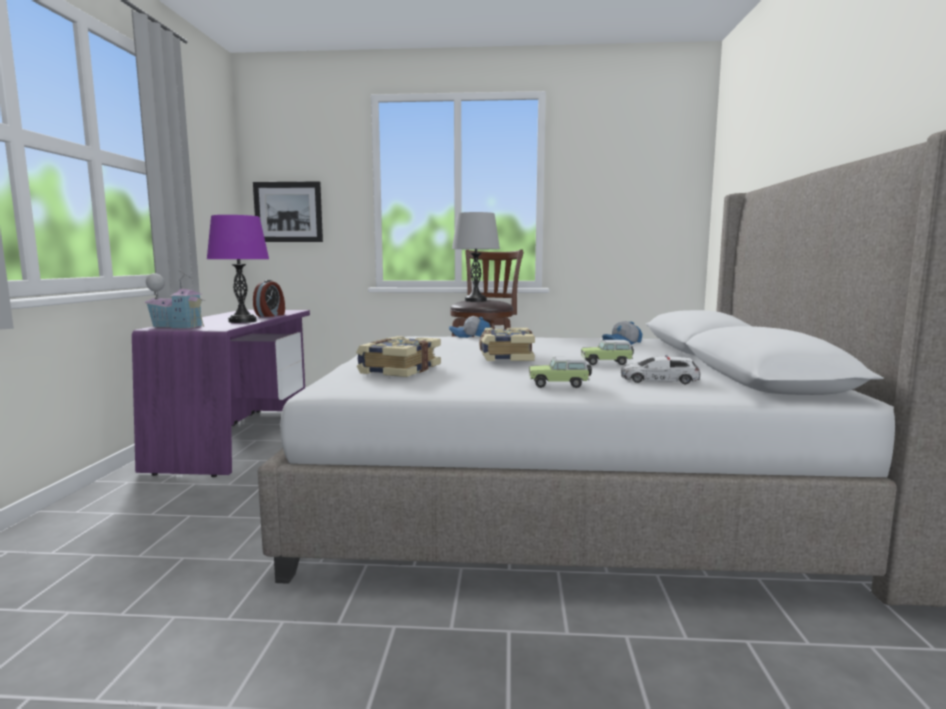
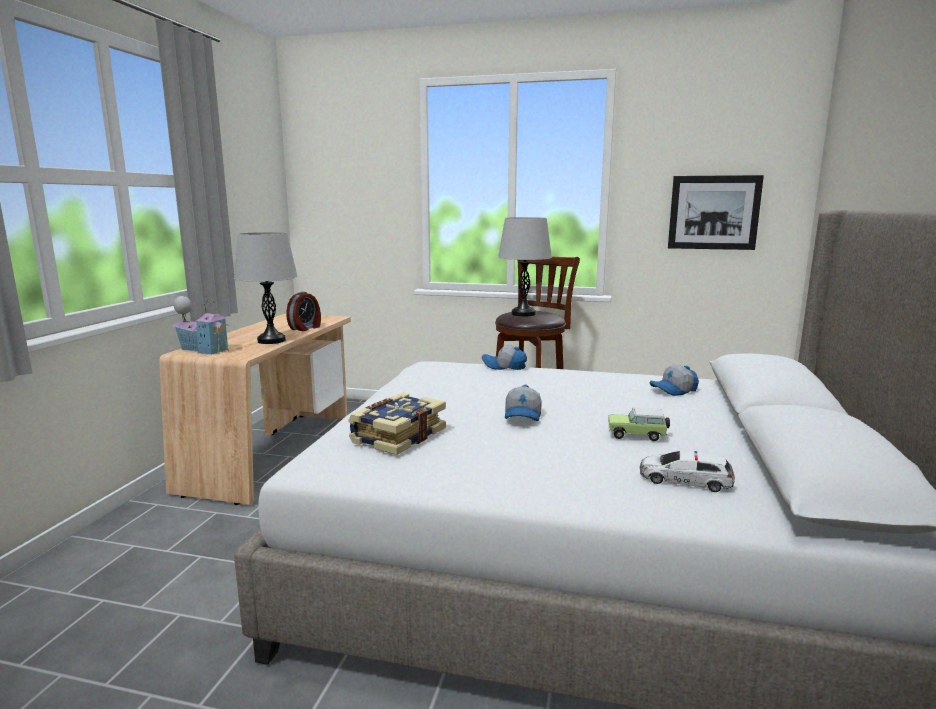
camera: 10 degrees right, 5 degrees up
(240, 438) = (275, 452): purple desk -> beige desk
(242, 321) = (271, 341): purple table lamp -> grey table lamp
(288, 212) = (334, 207): picture -> picture (713, 212)
(505, 357) = (523, 415): book -> cap
(560, 385) = (562, 482): toy car -> none

